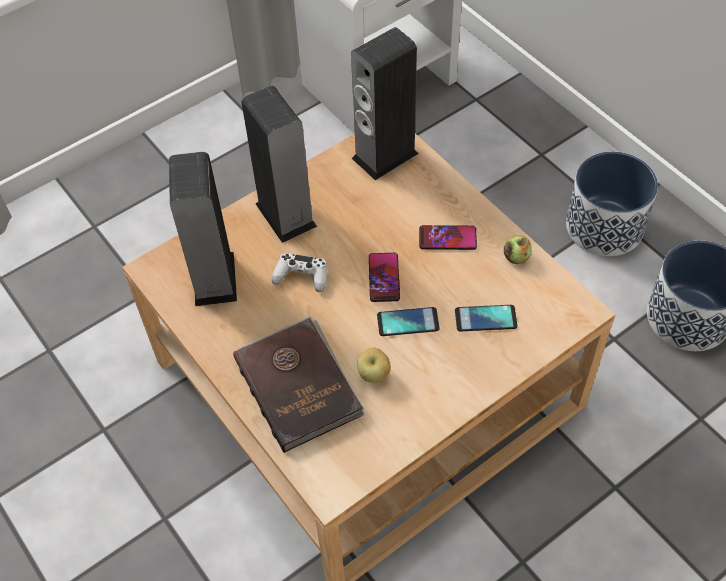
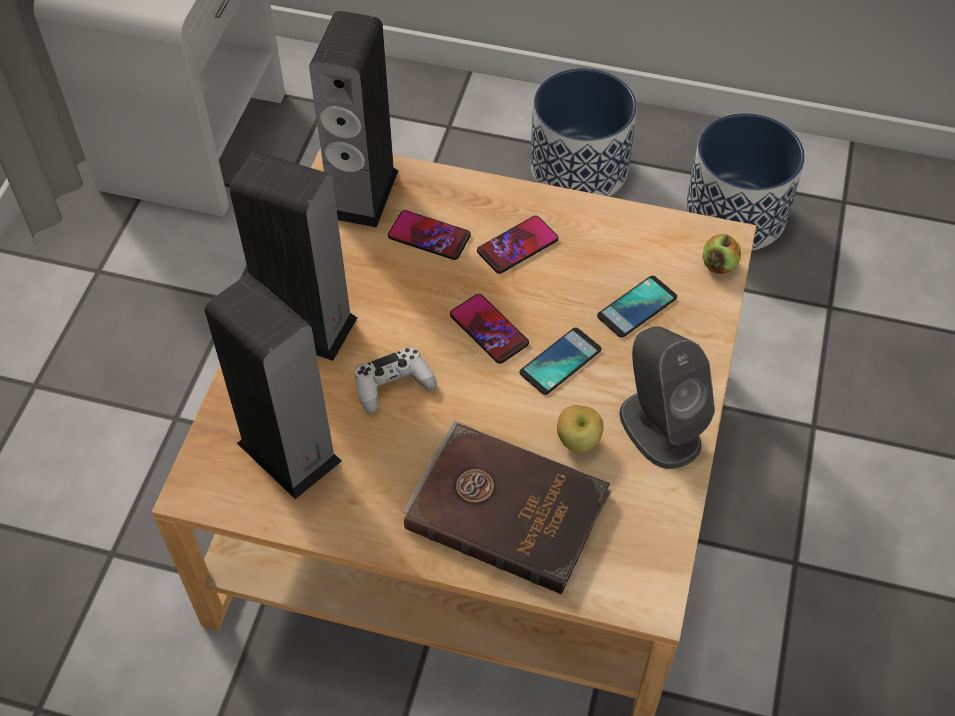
camera: 40 degrees left, 0 degrees up
(400, 203) = (429, 236): none -> phone
(430, 398) = (659, 427): none -> grey speaker
(516, 257) = (608, 224): apple -> apple (718, 265)

